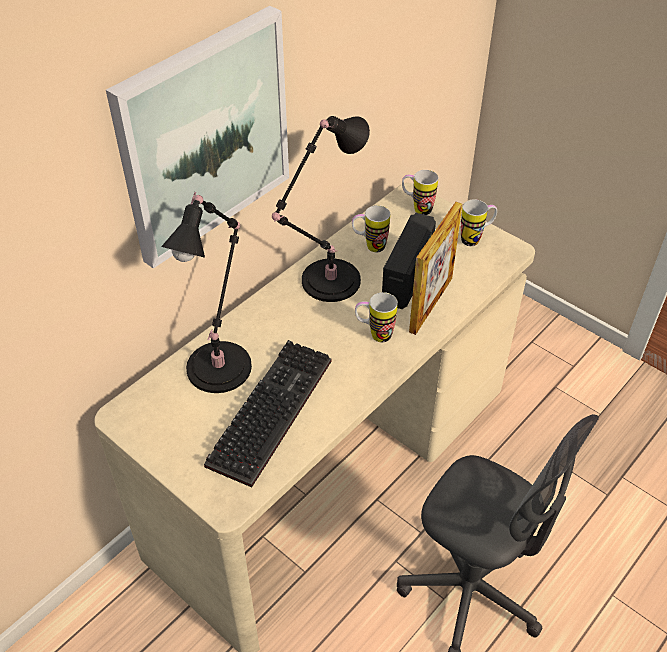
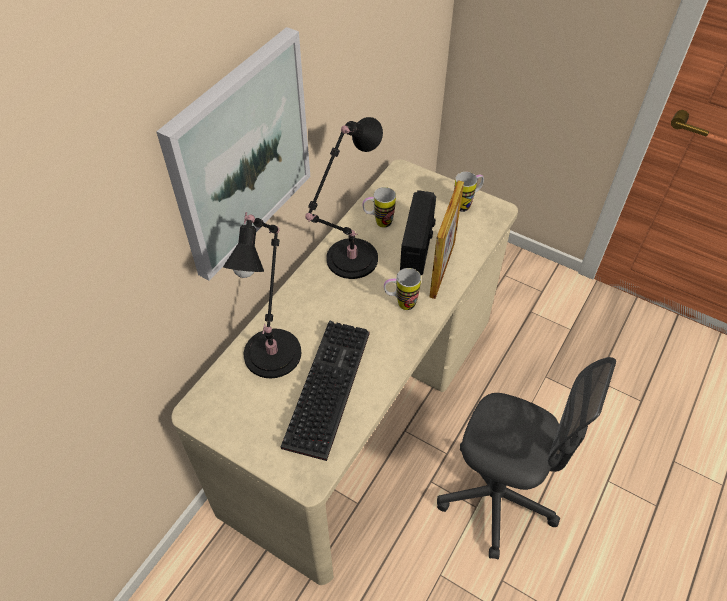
camera: 10 degrees left, 5 degrees up
(417, 208) = (411, 182): mug -> none

